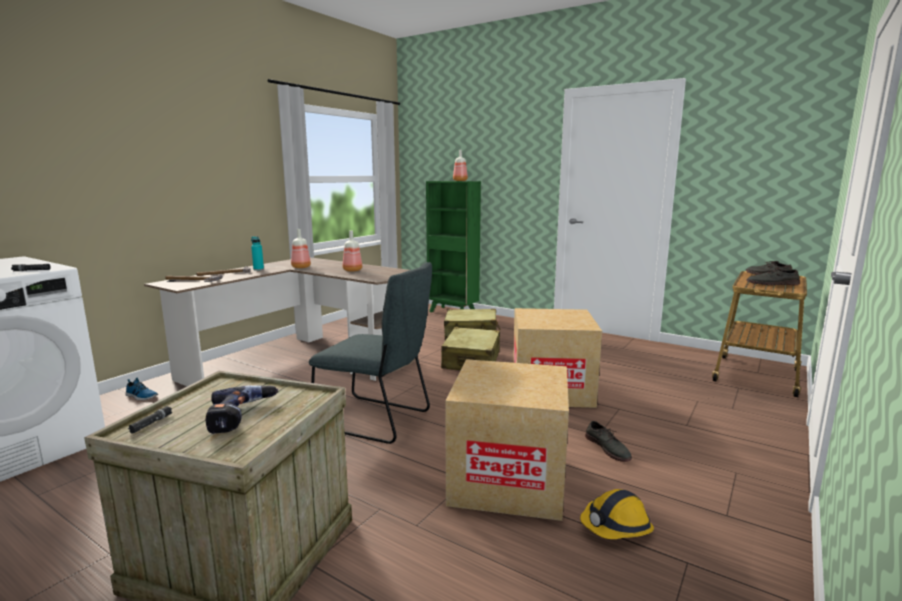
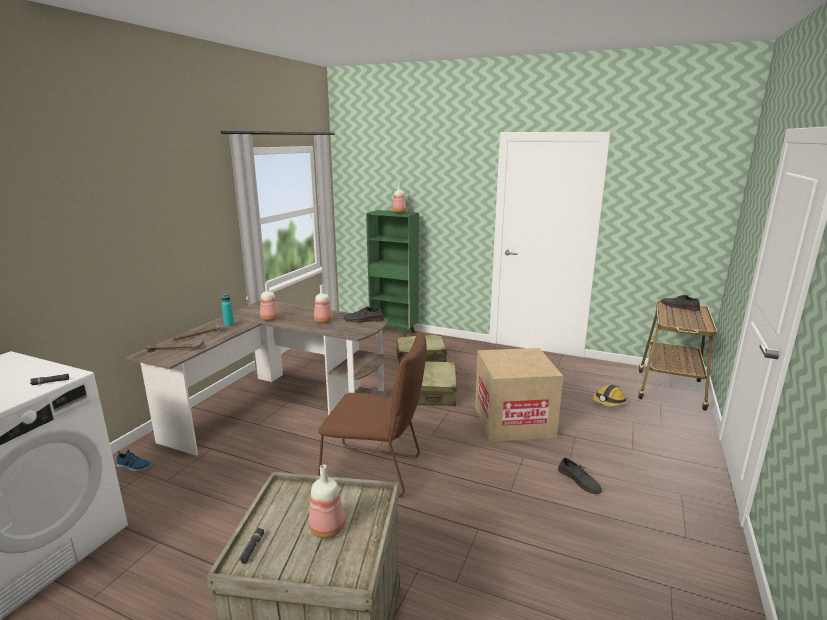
camera: 10 degrees left, 5 degrees up
(242, 416) = (328, 529): power drill -> bottle
(377, 420) = (376, 471): grey chair -> brown chair
(508, 480) = (512, 524): cardboard box -> none
(616, 527) = (610, 560): hard hat -> hard hat (609, 402)
(772, 283) = (687, 319): grey shoe -> grey shoe (363, 320)

